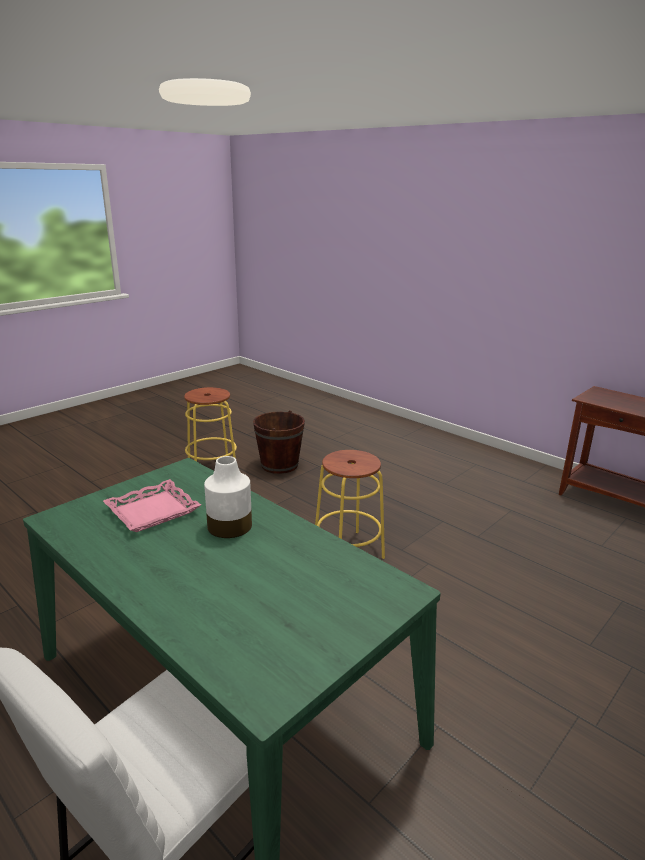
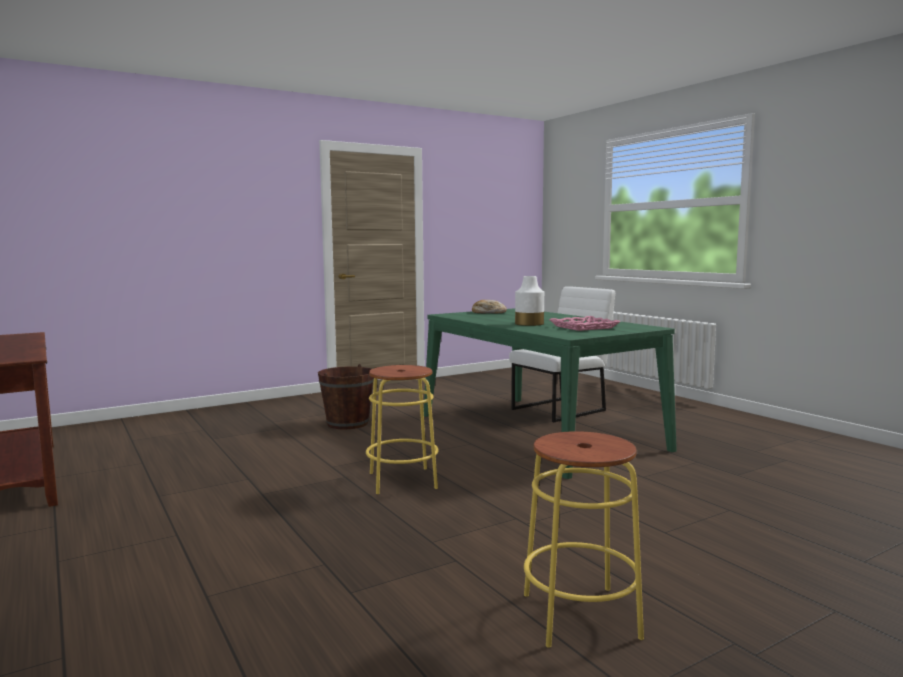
camera: 165 degrees left, 15 degrees down
(279, 465) = (430, 604): brown bucket -> brown bucket (347, 423)
(322, 626) = (488, 313): none -> bread

